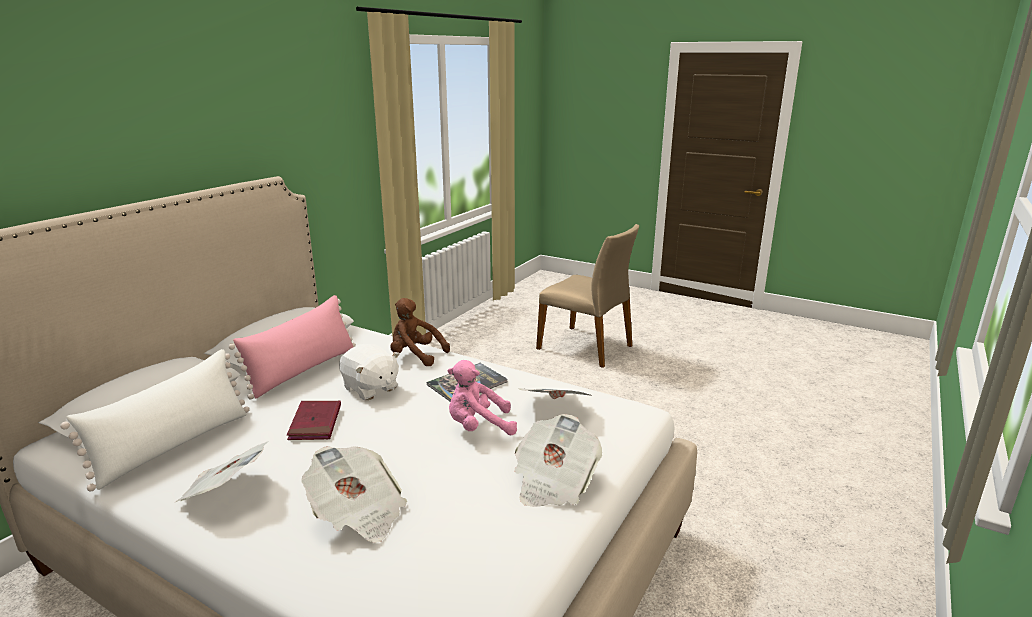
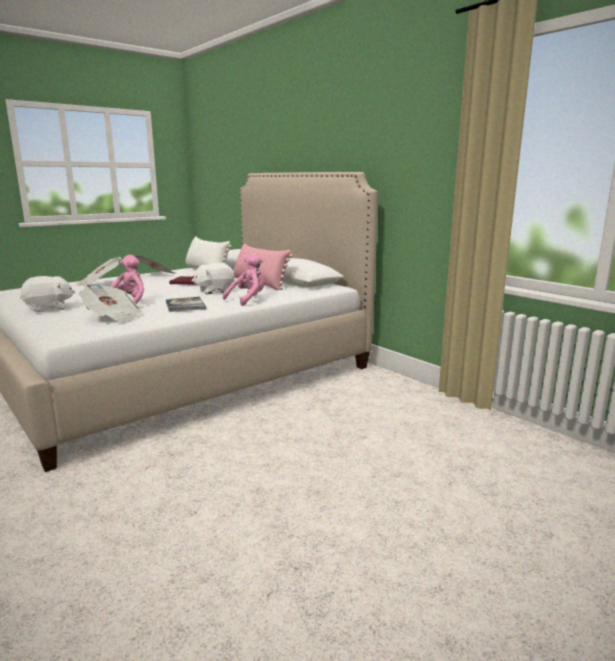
camera: 110 degrees right, 5 degrees down
(415, 356) = (248, 299): brown plush toy -> pink plush toy
(553, 482) = (48, 308): newspaper -> white plush toy
(586, 347) = (466, 536): beige chair -> none

